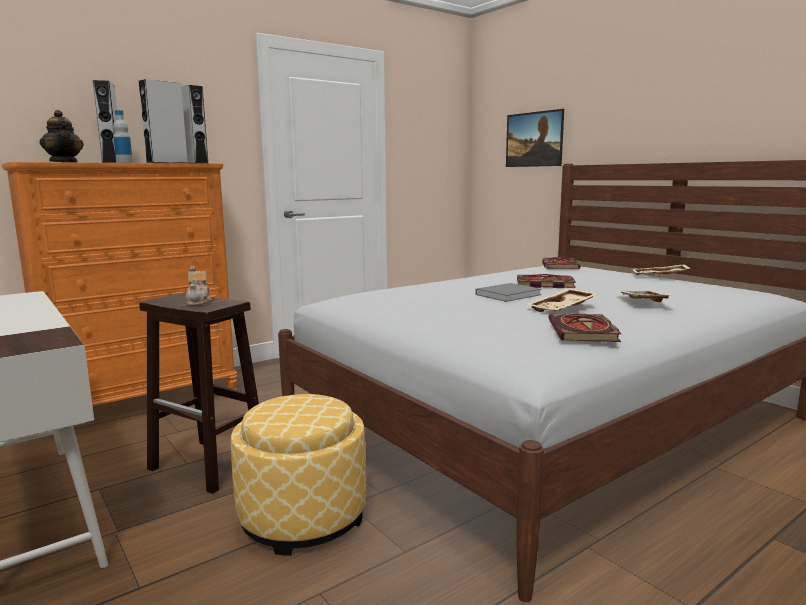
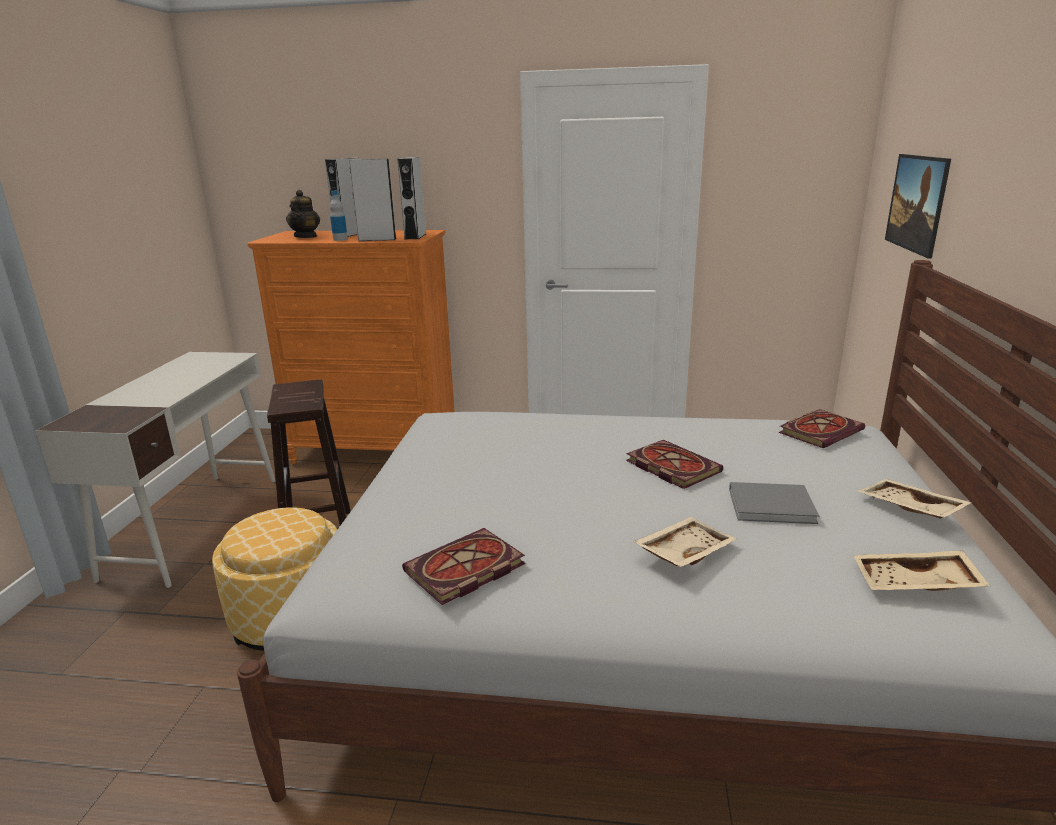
camera: 45 degrees right, 10 degrees up
(198, 301) = (298, 397): teapot -> none
(509, 294) = (577, 472): grey book -> grey book (774, 506)
(563, 309) = (556, 522): beige tray -> beige tray (915, 584)

